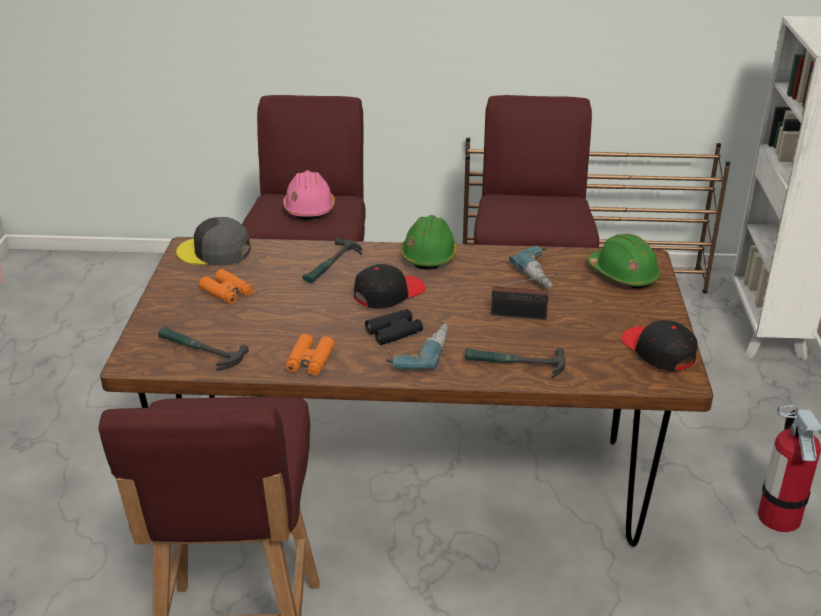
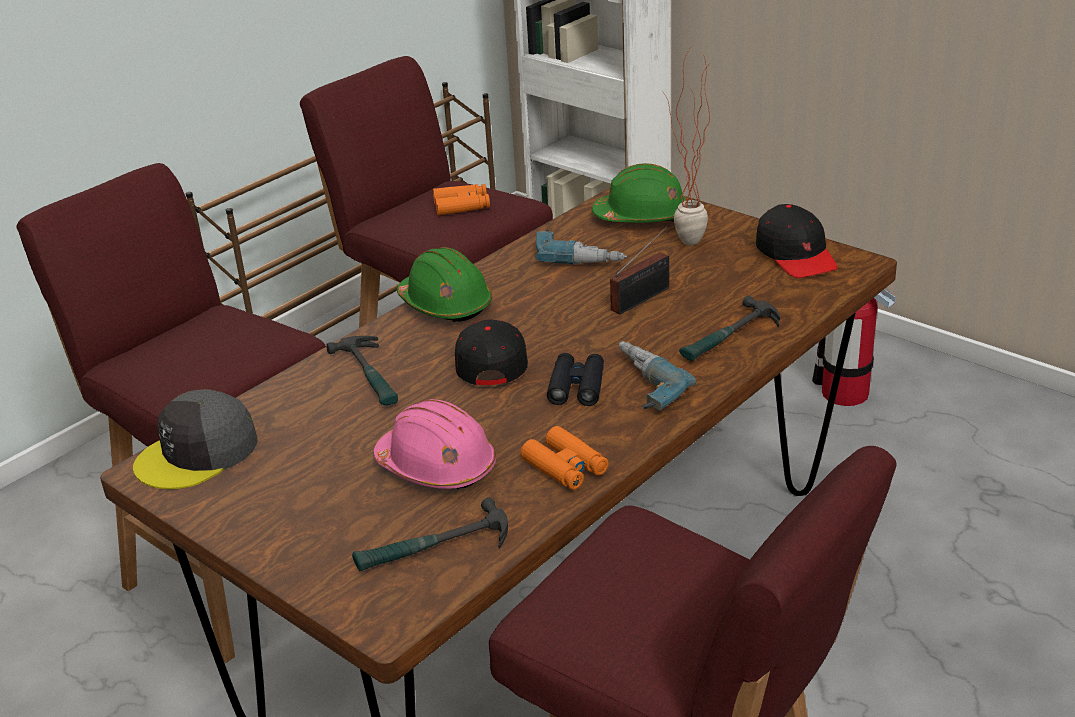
camera: 50 degrees left, 0 degrees up
(227, 292) = (319, 478): orange binoculars -> orange binoculars (462, 206)
(309, 208) = (209, 341): pink hard hat -> pink hard hat (437, 466)
(607, 305) = (685, 247): none -> potted plant
(657, 351) = (796, 255): black cap -> black cap turned 120 degrees counterclockwise

